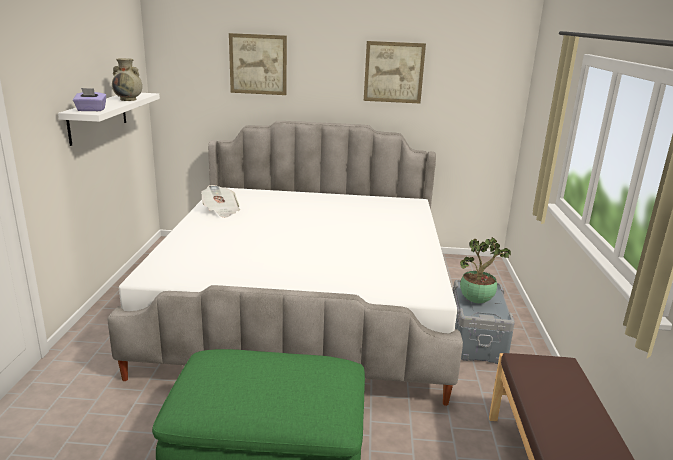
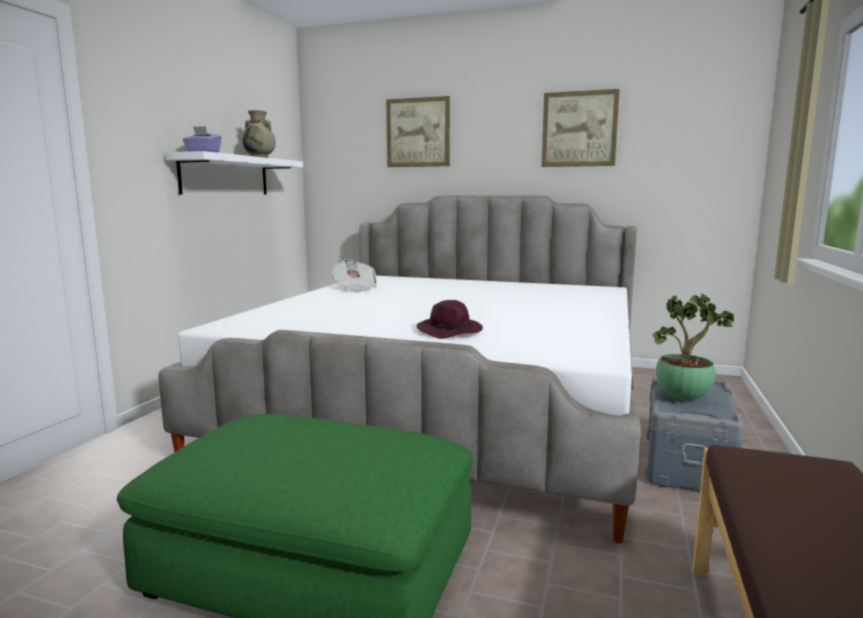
camera: 15 degrees right, 10 degrees down
(327, 270) = (450, 332): none -> purple hat

